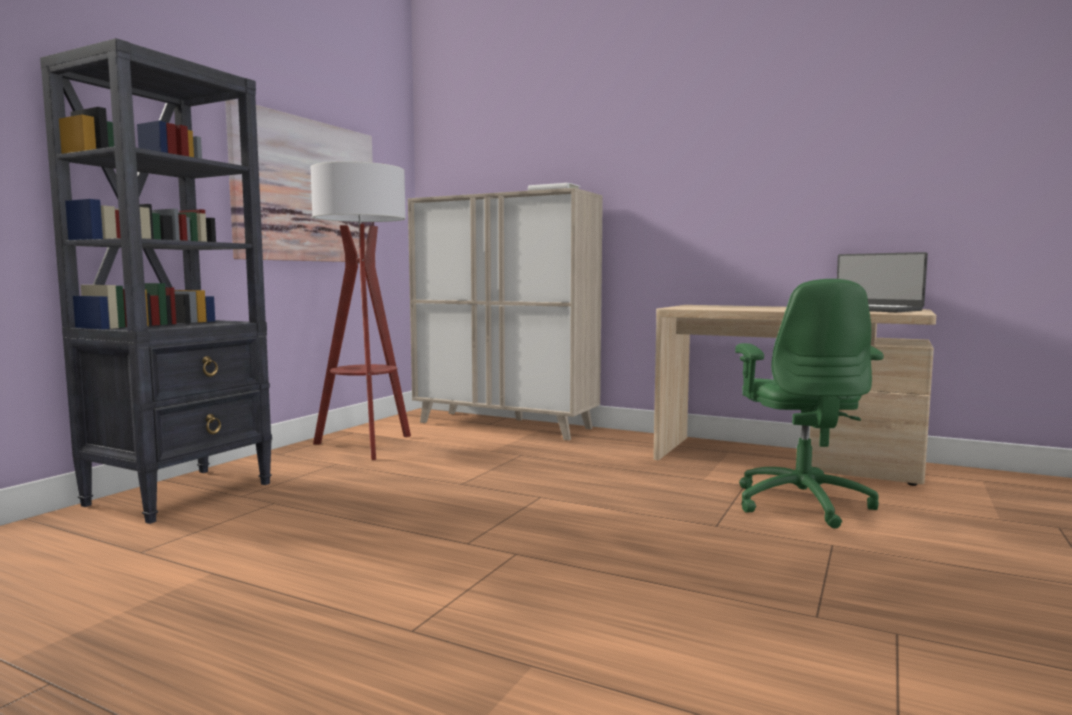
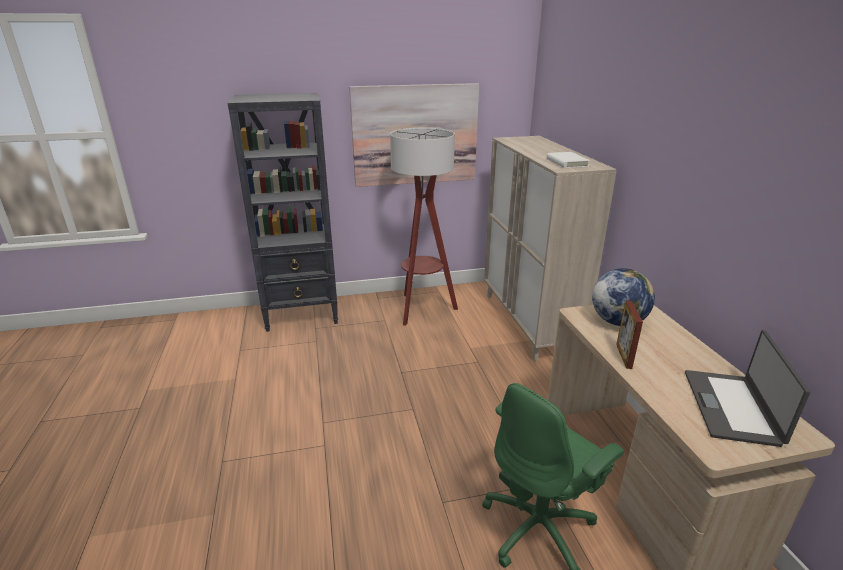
camera: 50 degrees right, 20 degrees up
(708, 307) = (617, 321): none -> globe
(763, 309) = (624, 356): none -> picture frame

